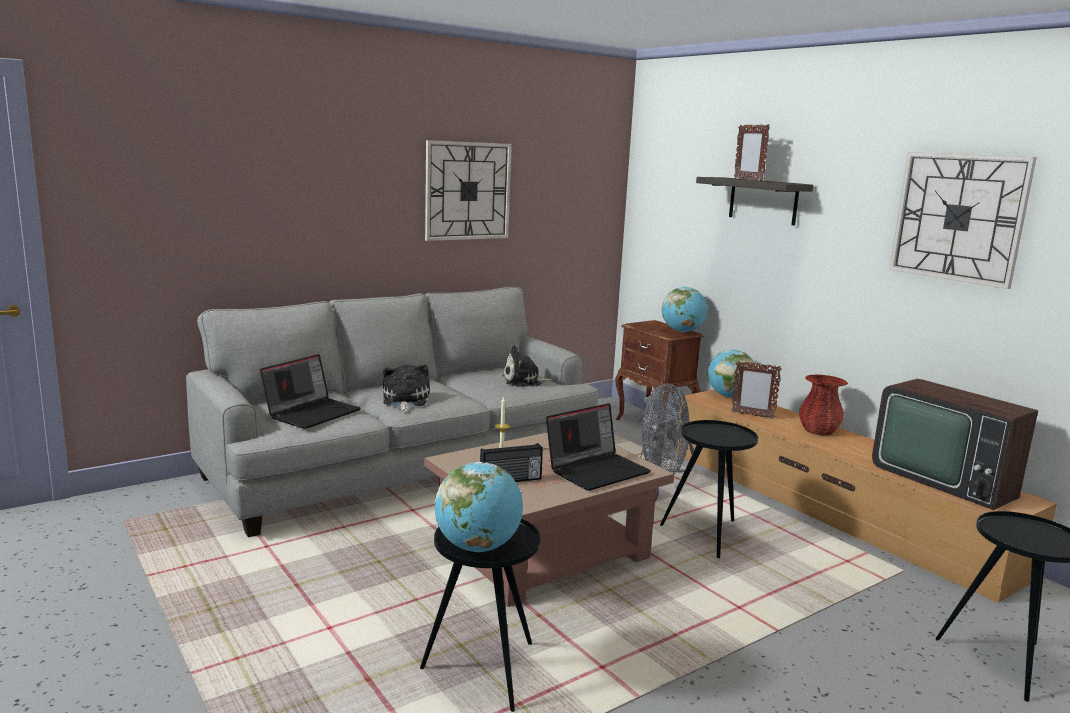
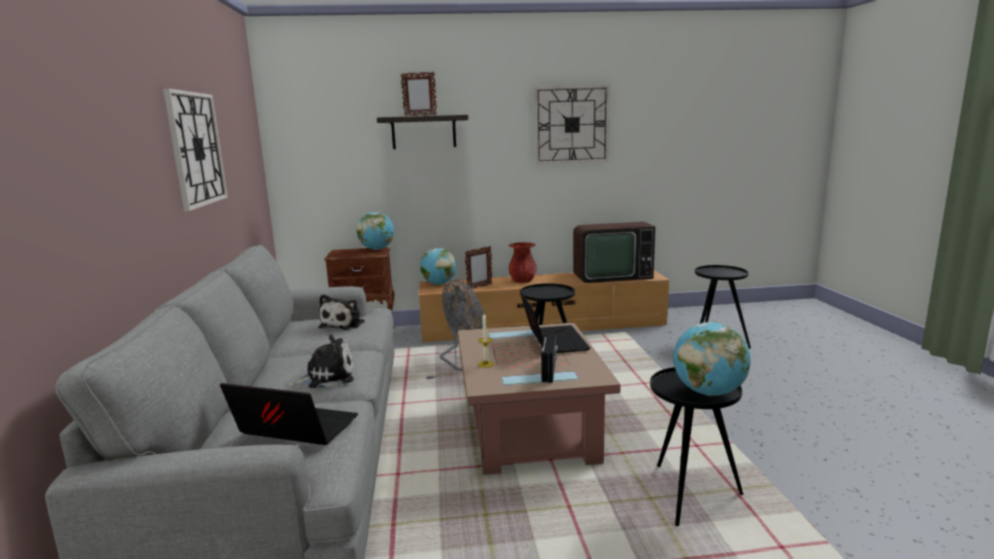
camera: 60 degrees left, 0 degrees up
(312, 413) = (294, 430): laptop -> laptop turned 45 degrees counterclockwise
(404, 401) = (327, 377): plush toy -> plush toy turned 135 degrees clockwise

